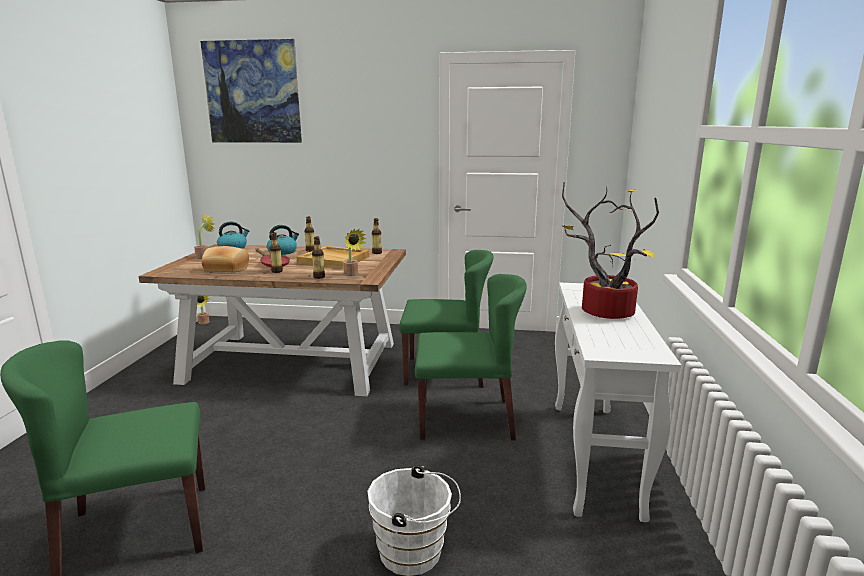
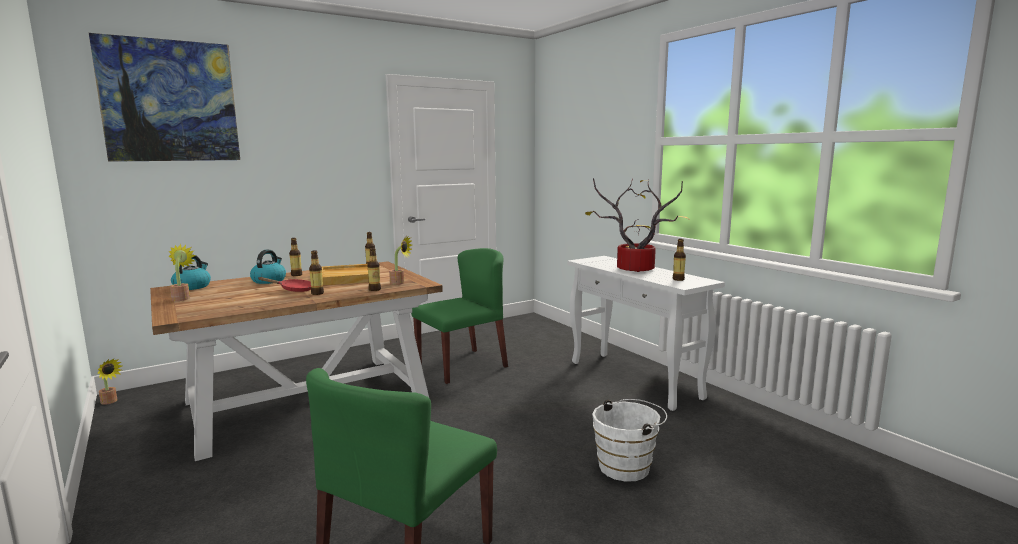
camera: 40 degrees left, 5 degrees down
(226, 269) = (252, 302): bread -> none
(466, 419) = (530, 388): green chair -> none
(620, 342) = (678, 279): none -> bottle

